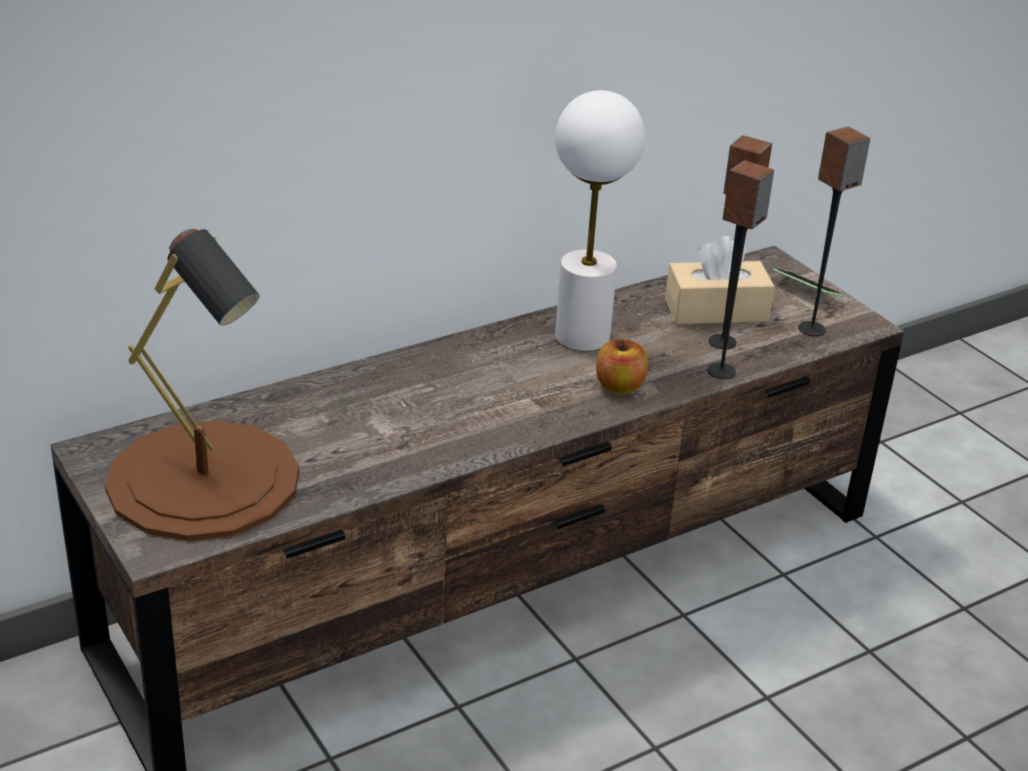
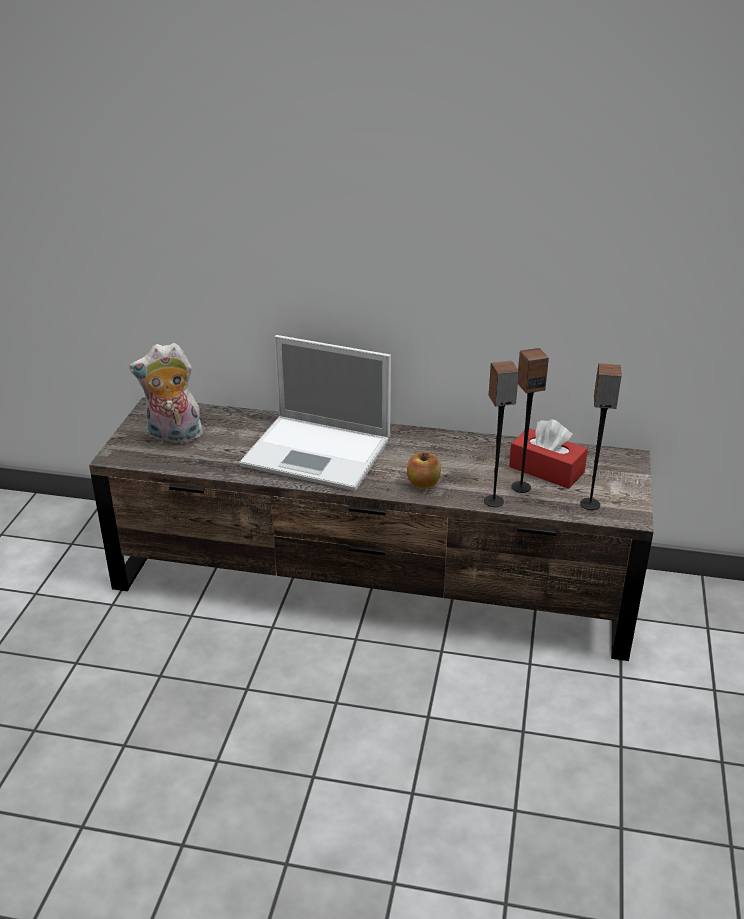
camera: 45 degrees right, 0 degrees up
(204, 479) = (173, 437): brown table lamp -> plush toy
(441, 406) = (319, 453): none -> laptop
(582, 336) = (445, 451): white table lamp -> none
(716, 310) = (546, 469): beige tissue box -> red tissue box
(806, 292) = (623, 483): phone -> none

